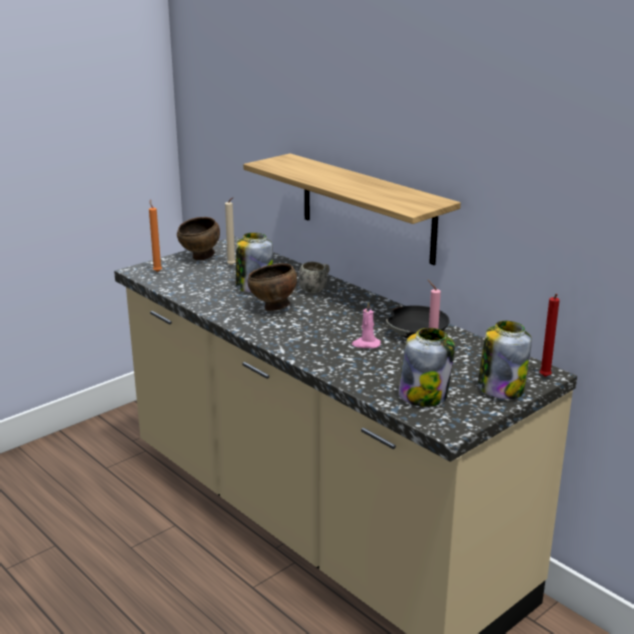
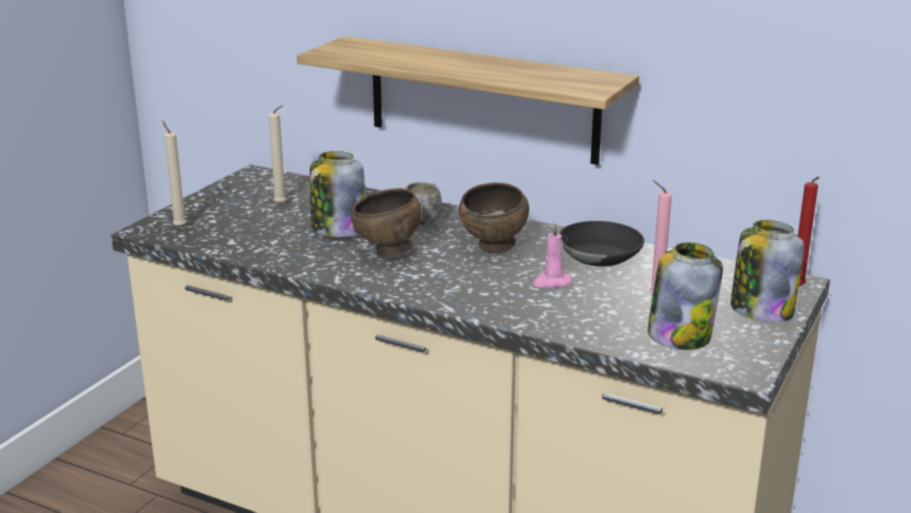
camera: 20 degrees left, 0 degrees up
(157, 271) = (179, 227): orange candle -> beige candle
(200, 258) = (227, 200): brown bowl -> brown bowl (494, 249)

